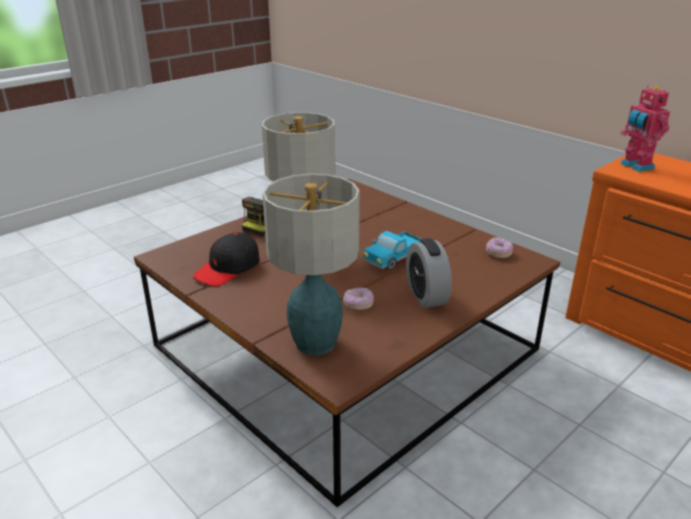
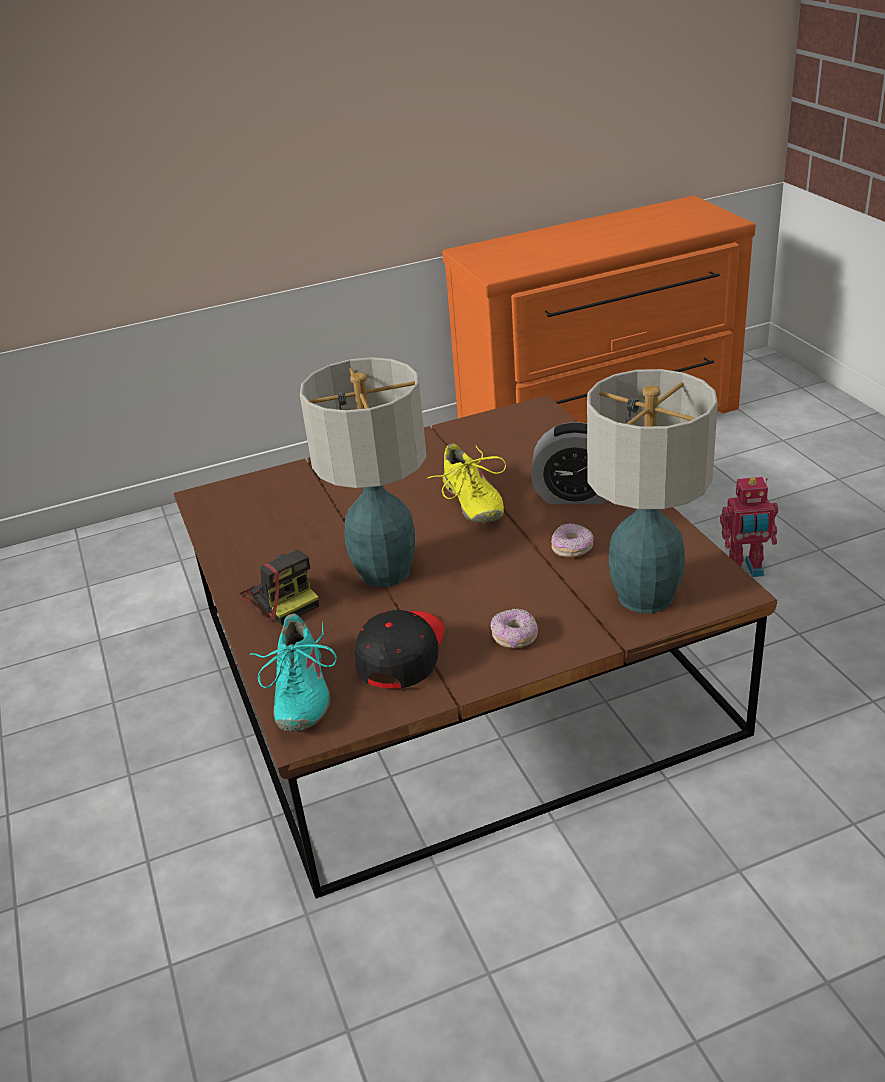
camera: 65 degrees left, 5 degrees up
(189, 248) = (299, 692): none -> turquoise shoe
(228, 268) = (401, 654): black cap -> black cap turned 135 degrees counterclockwise
(392, 260) = (471, 502): toy truck -> yellow shoe
(498, 253) = (505, 426): donut -> donut (514, 637)
(635, 166) = (495, 262): toy robot -> toy robot (745, 570)

